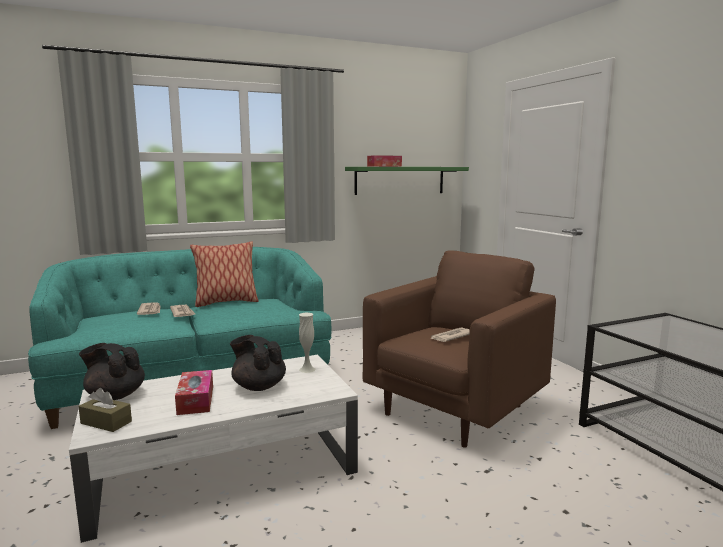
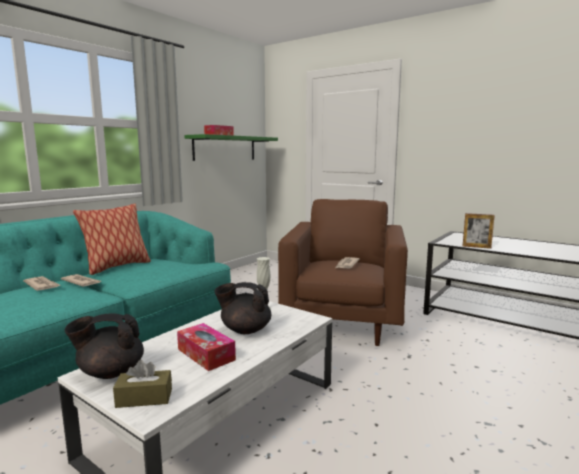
camera: 30 degrees left, 0 degrees up
(654, 342) = (476, 247): none -> picture frame

